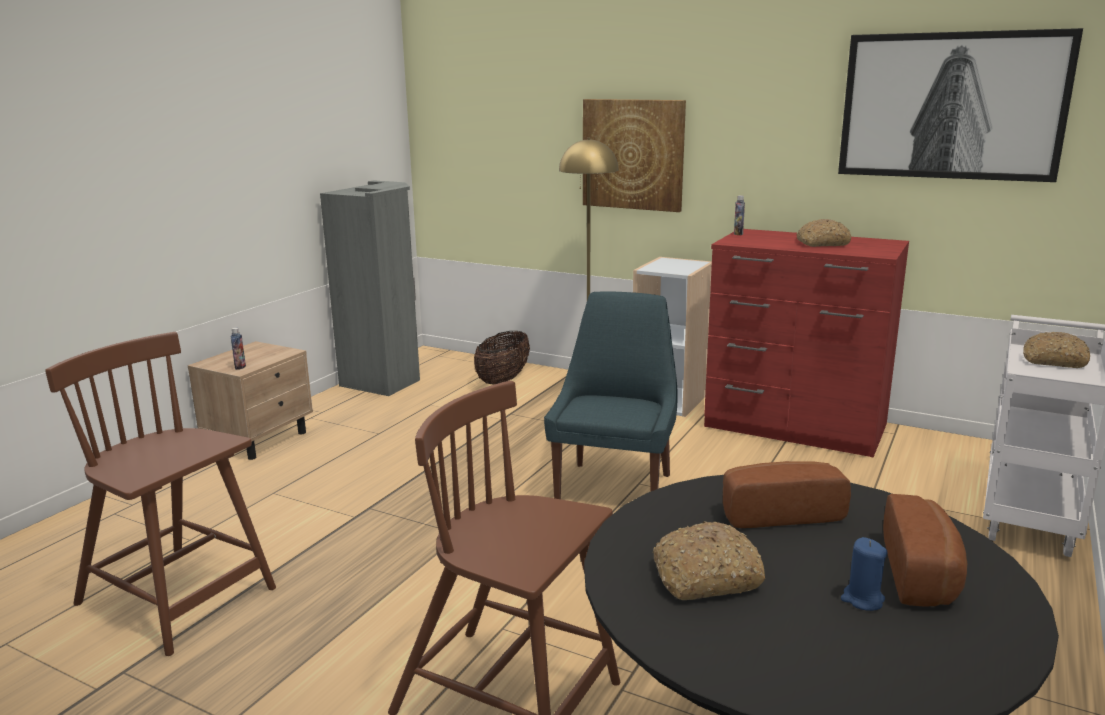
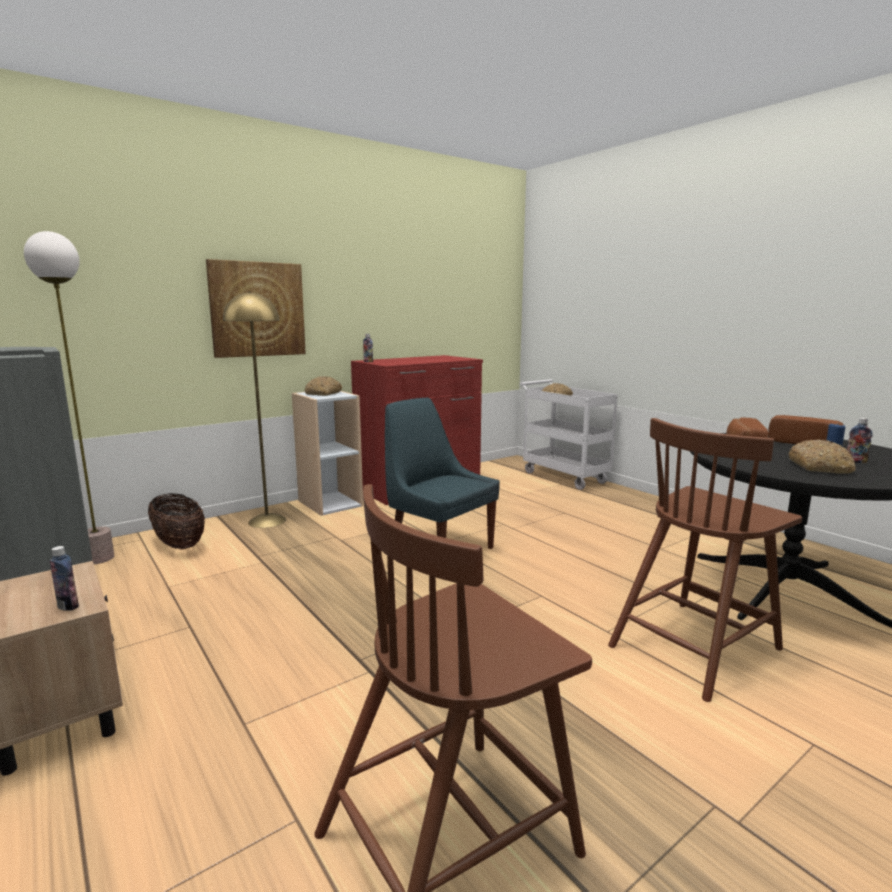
camera: 65 degrees left, 5 degrees down
(454, 367) = (99, 558): none -> floor lamp
(802, 618) = (855, 461): none -> bottle
(822, 243) = (426, 359): bread -> bread (323, 393)
(951, 106) = (453, 274): picture -> none

